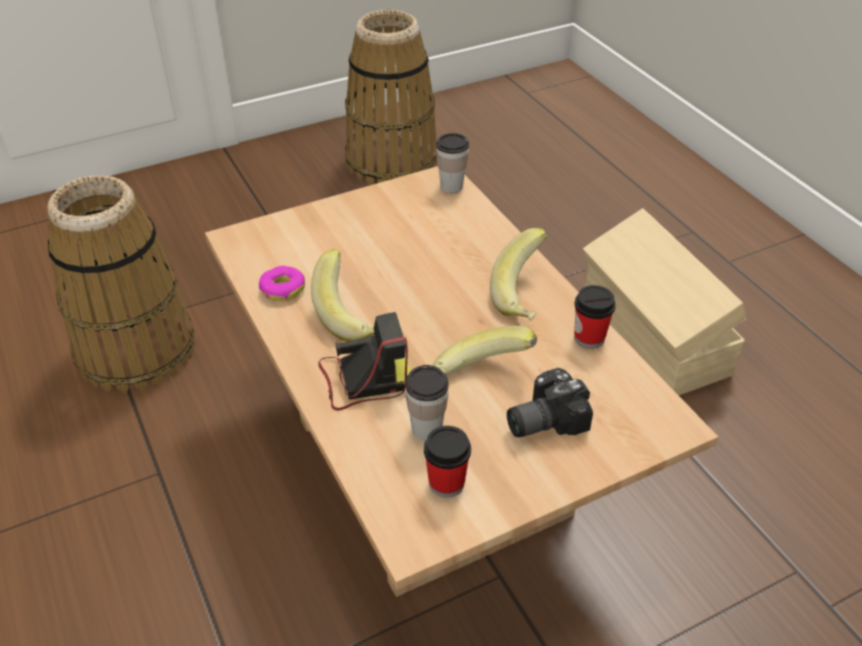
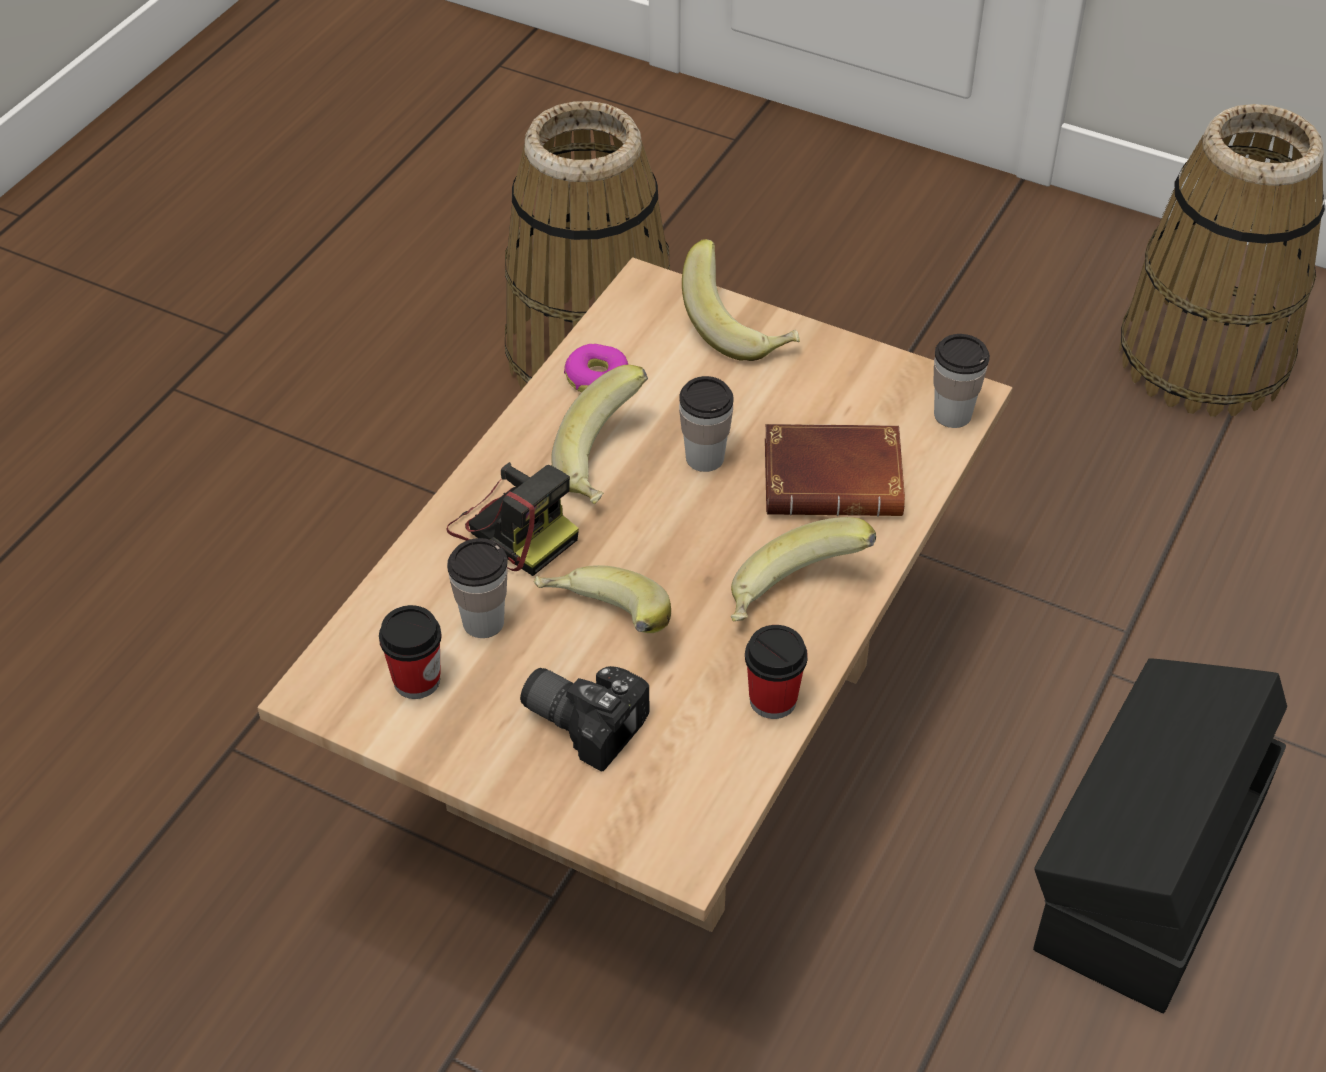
camera: 55 degrees right, 5 degrees up
(309, 221) = (740, 328): none -> banana
(391, 279) = (705, 458): none -> cup
(455, 242) = (836, 479): none -> brown book
(653, 337) = (1146, 871): beige storage box -> black storage box

